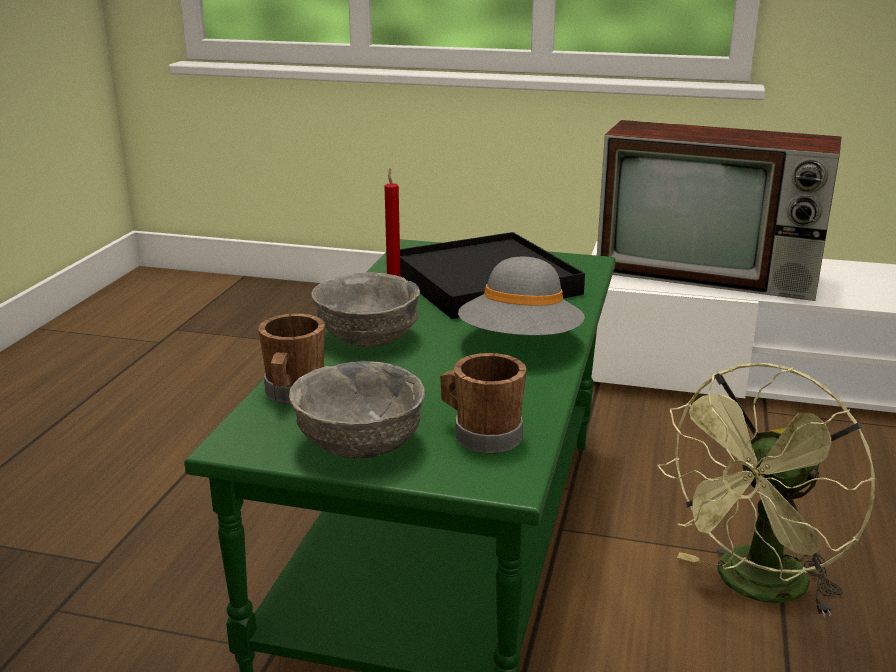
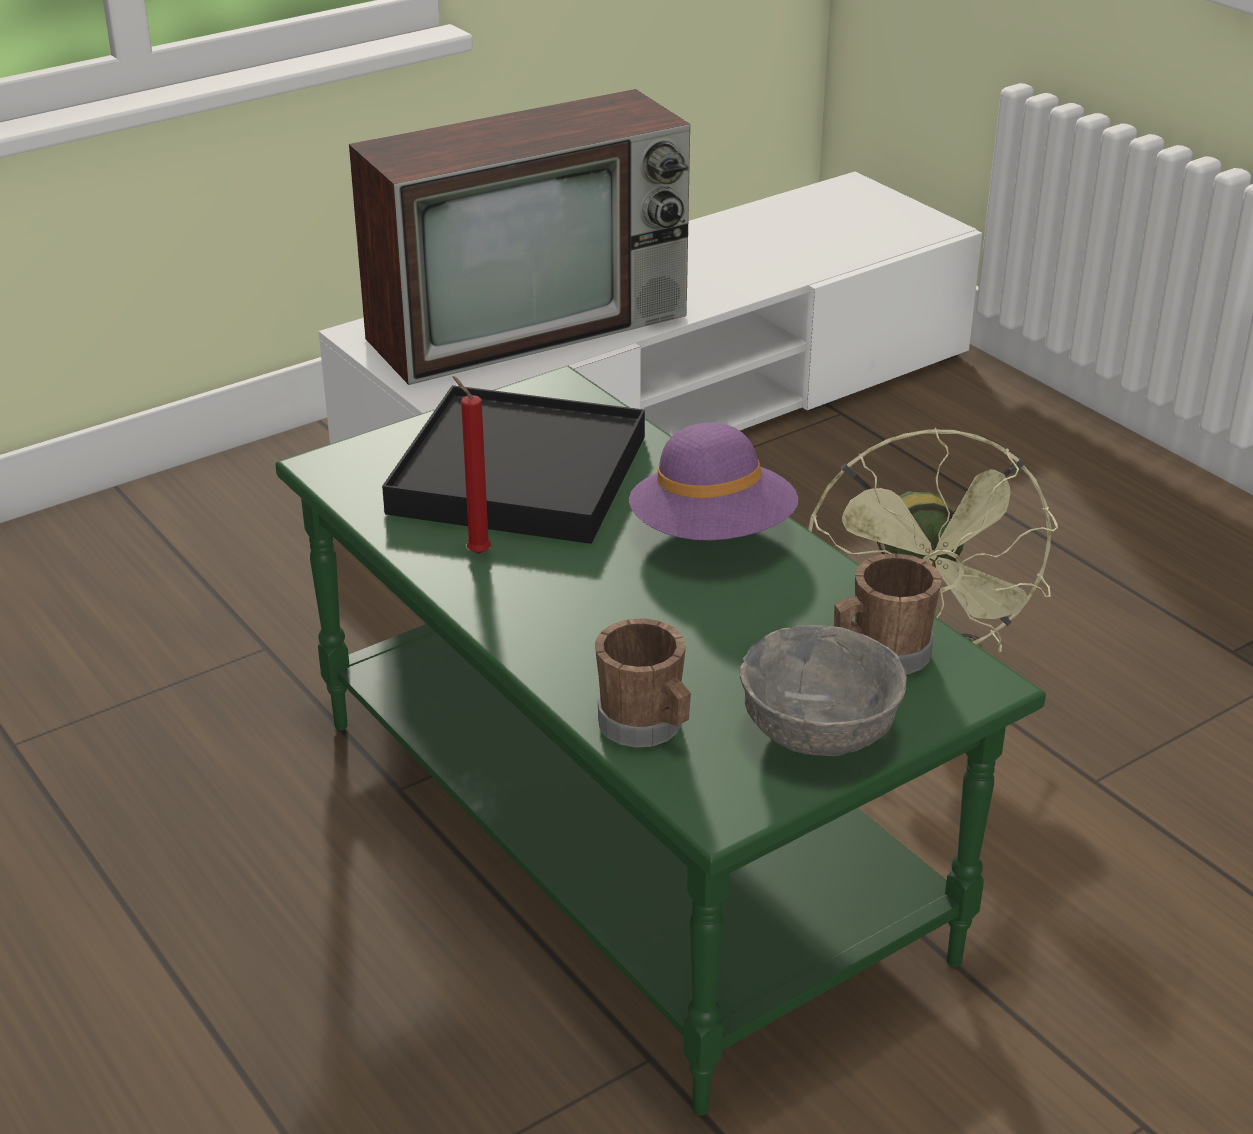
camera: 50 degrees left, 10 degrees up
(369, 337) = (564, 617): grey bowl -> none
(520, 343) = (712, 535): grey hat -> purple hat

